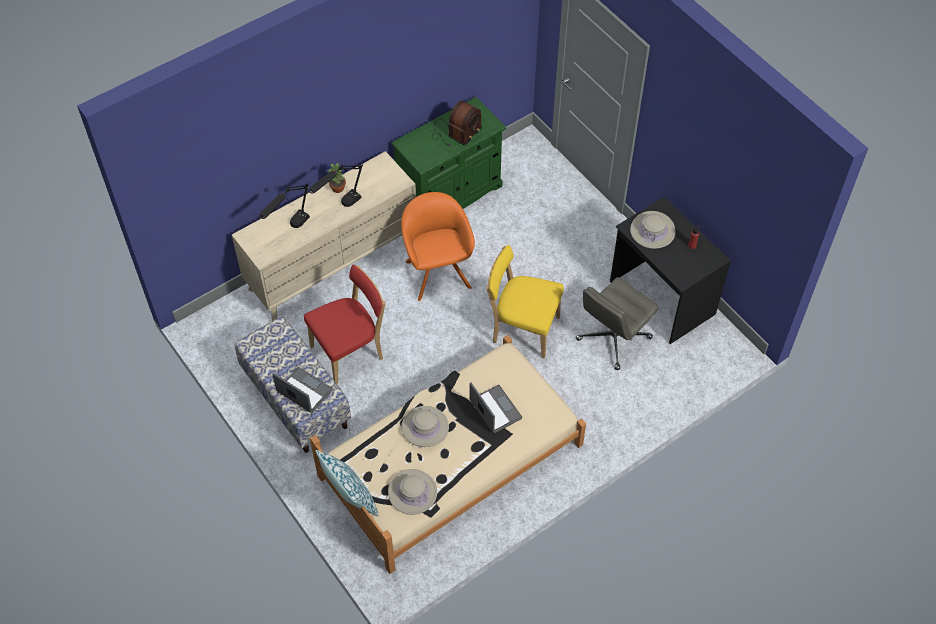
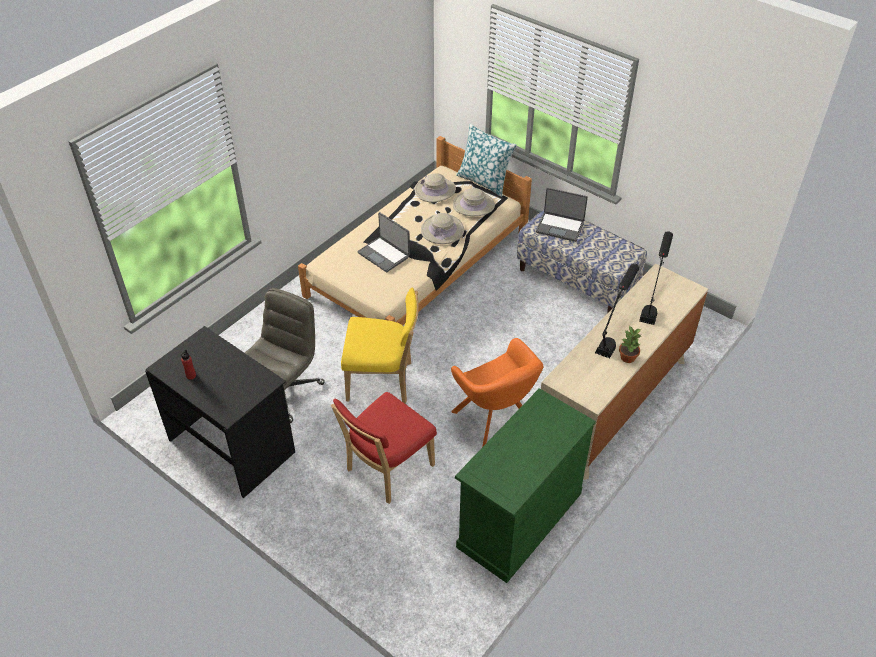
camera: 165 degrees right, 10 degrees down
(350, 351) = (549, 326): red chair -> red chair (387, 470)
(455, 132) = (519, 451): radio -> none
(652, 231) = (239, 383): beige hat -> beige hat (473, 205)

